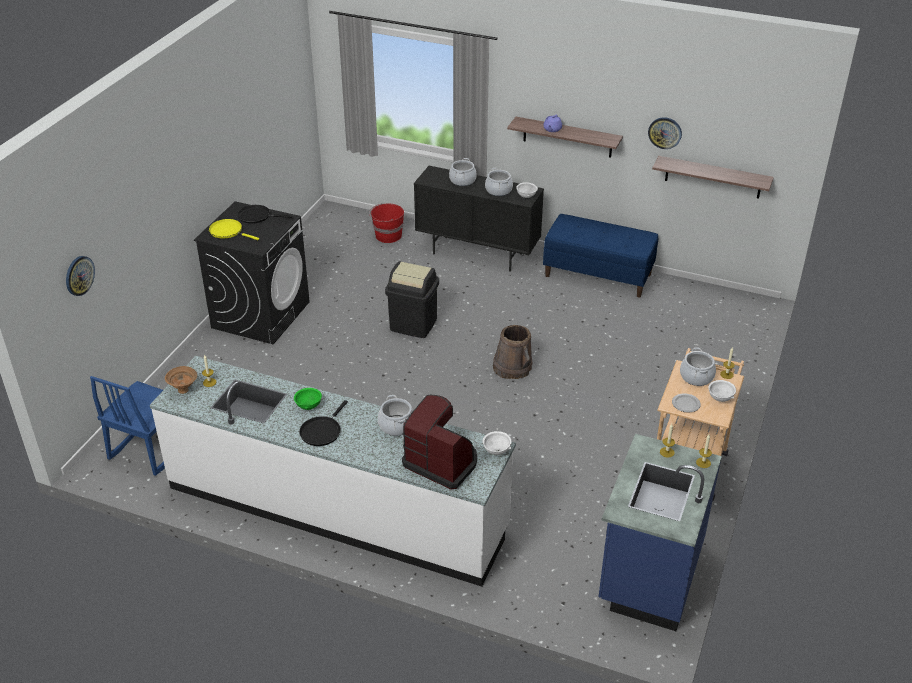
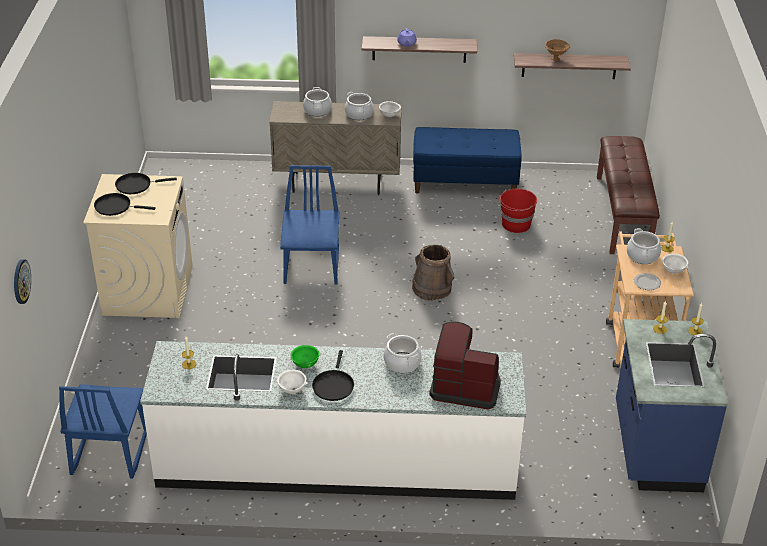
camera: 20 degrees left, 0 degrees up
(184, 390) = (167, 378): brown bowl -> brown bowl (556, 59)
(228, 231) = (115, 207): yellow frying pan -> black frying pan
(261, 314) = (148, 290): black washing machine -> beige washing machine
(387, 236) = (236, 183): red bucket -> red bucket (515, 224)
(413, 324) = (312, 267): black trash can -> blue chair
(477, 254) = (337, 184): black cabinet -> beige cabinet
(496, 451) = (509, 364): white bowl -> white bowl (292, 390)
(665, 132) = (519, 29): wall clock -> none
(740, 337) = (623, 214): none -> brown bench

